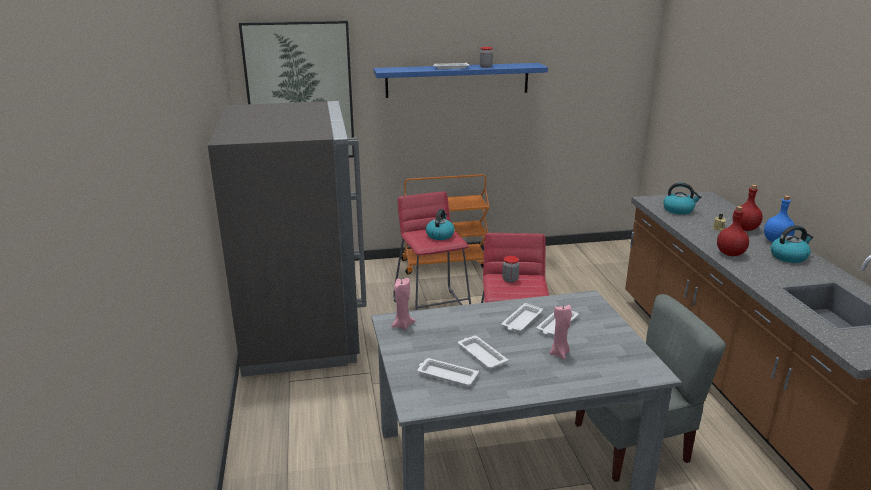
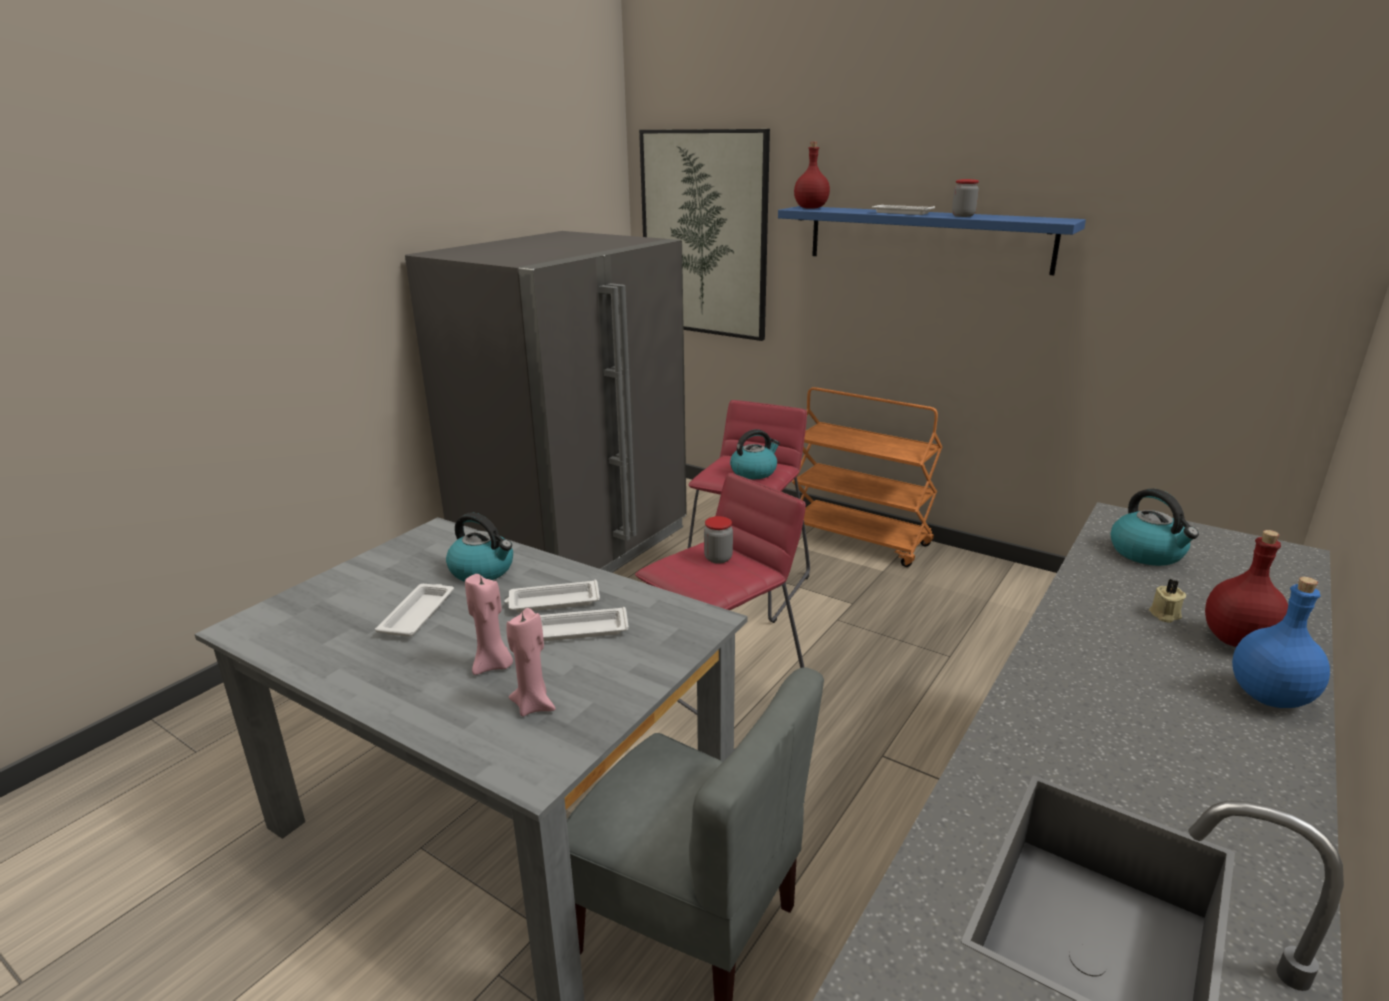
camera: 45 degrees right, 0 degrees up
(402, 325) = (434, 541): pink candle -> pink candle (533, 705)
(446, 375) = (337, 614): white tray -> none
(729, 253) = (1072, 664): red bottle -> red bottle (810, 208)
(789, 257) = (1224, 739): kettle -> kettle (483, 570)

